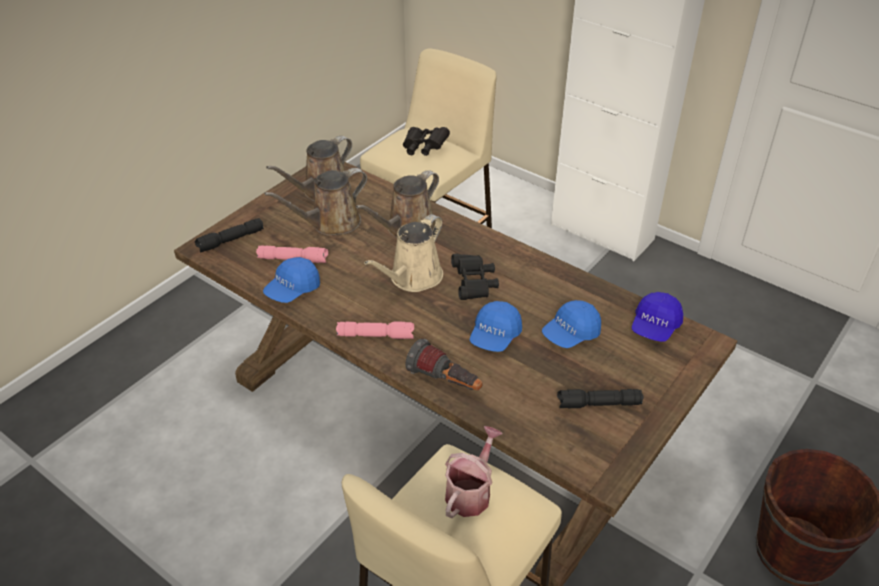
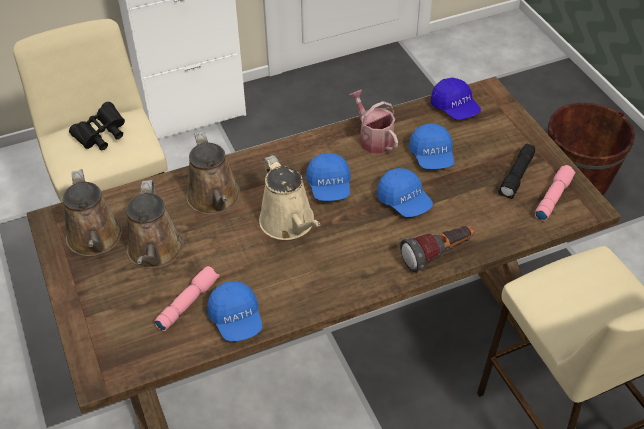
camera: 60 degrees left, 5 degrees up
(230, 241) = (110, 347): black flashlight -> none
(376, 335) = (348, 279): pink flashlight -> pink flashlight (552, 197)
(471, 492) = (572, 287): watering can -> watering can (373, 138)
(474, 284) = (329, 187): black binoculars -> blue cap

